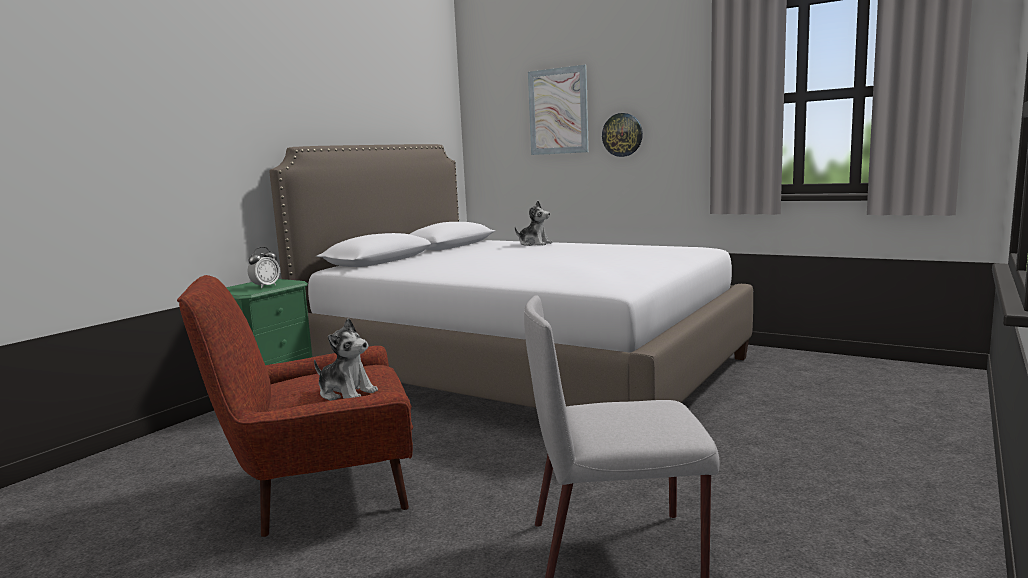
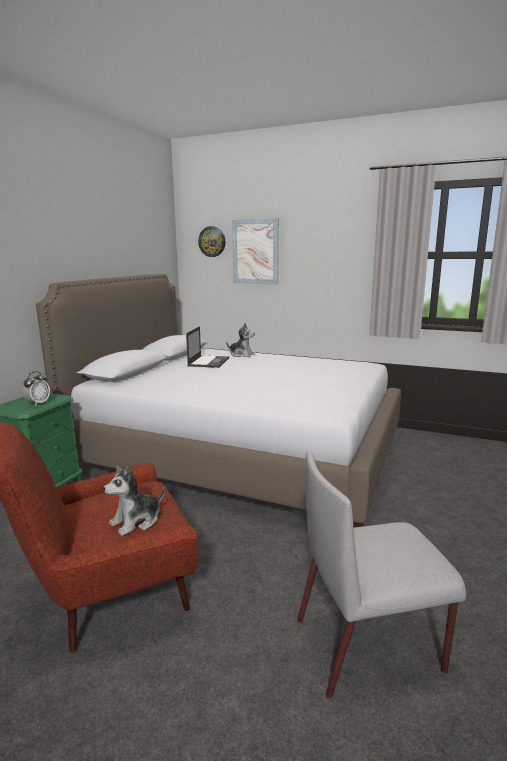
camera: 10 degrees left, 5 degrees up
(346, 393) = (136, 521): plush toy -> plush toy turned 120 degrees clockwise
(487, 250) = (208, 362): none -> laptop
(622, 135) = (304, 273): wall clock -> wall clock (212, 241)

